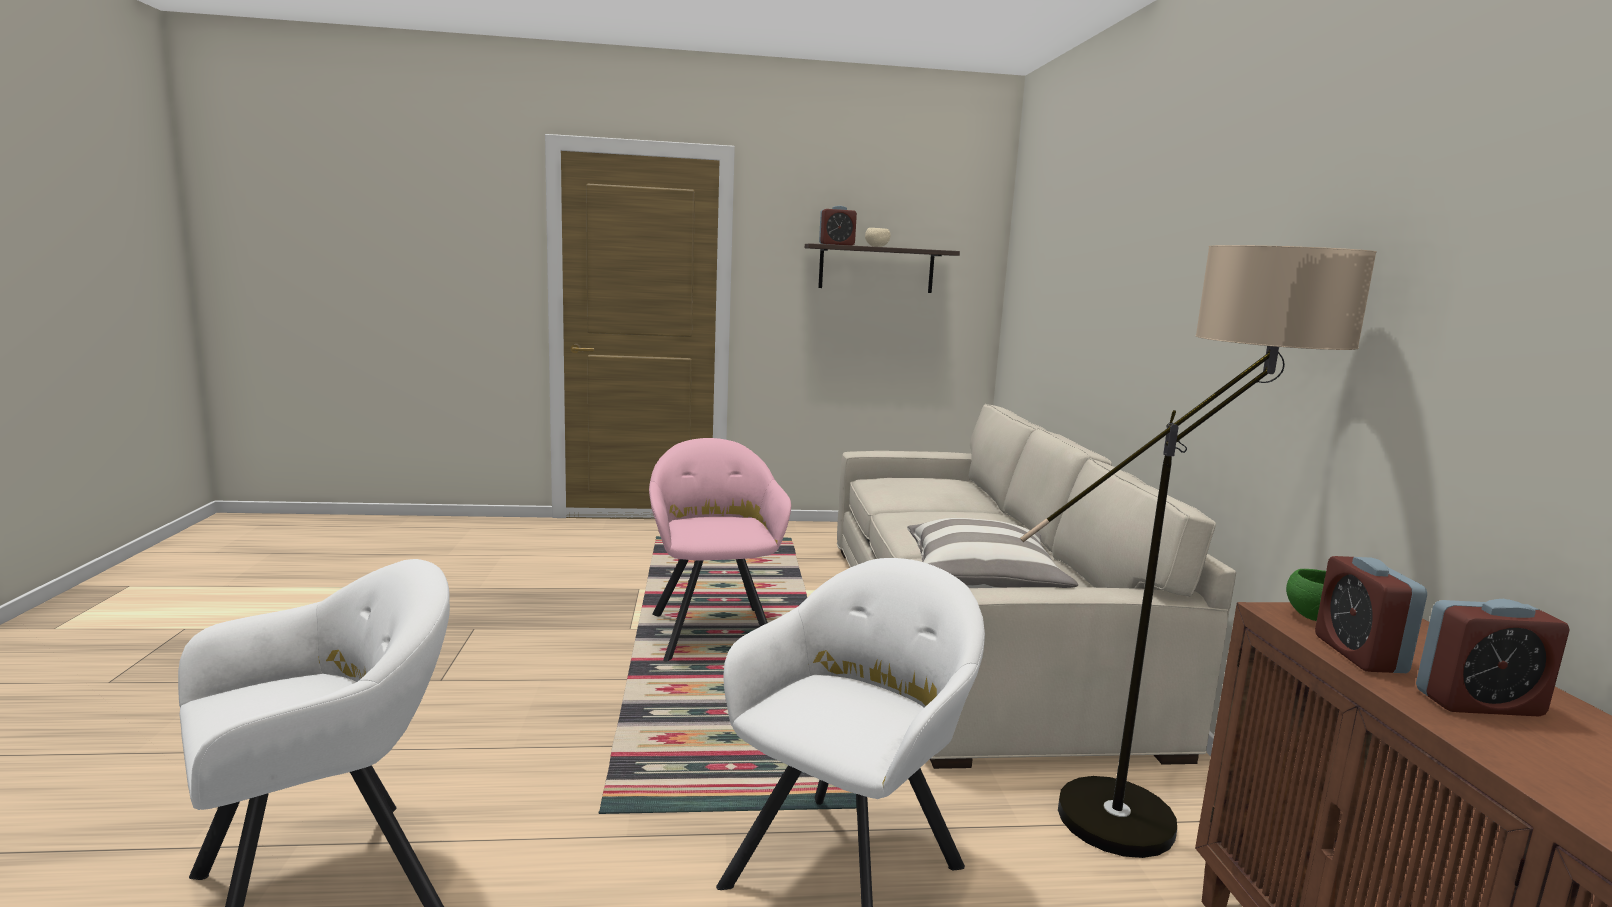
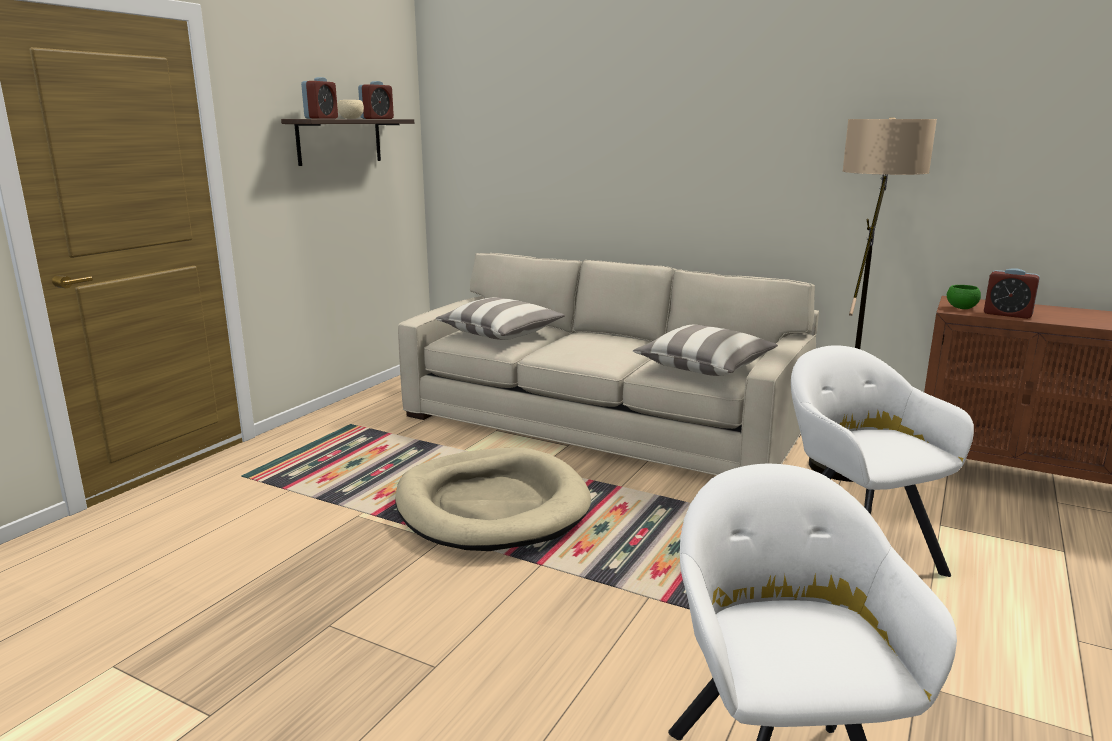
camera: 55 degrees left, 5 degrees up
(713, 630) = (491, 506): pink armchair -> beige dog bed
(918, 489) = (500, 334): none -> pillow
(1478, 703) = (1059, 316): alarm clock -> alarm clock (377, 118)

